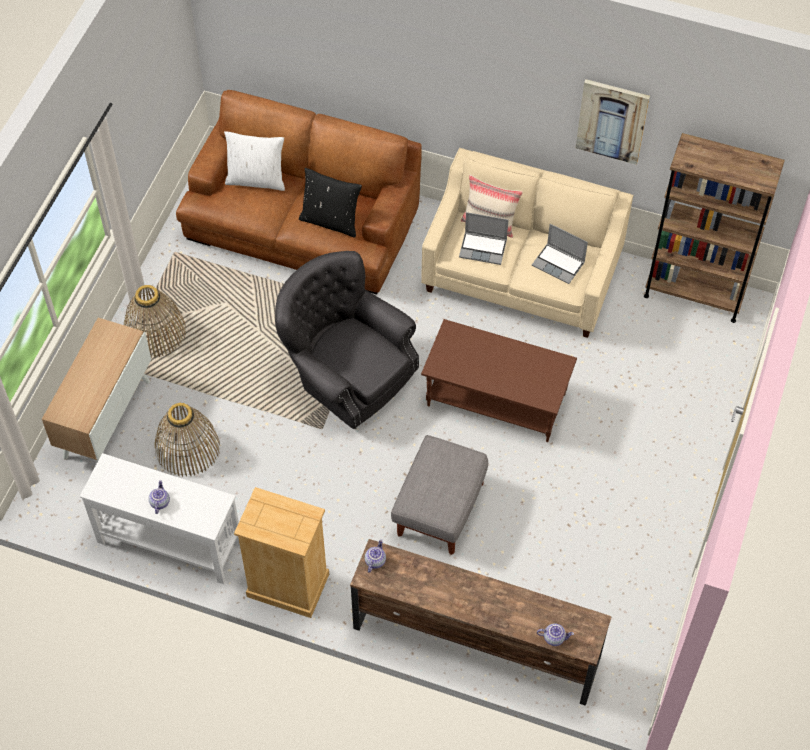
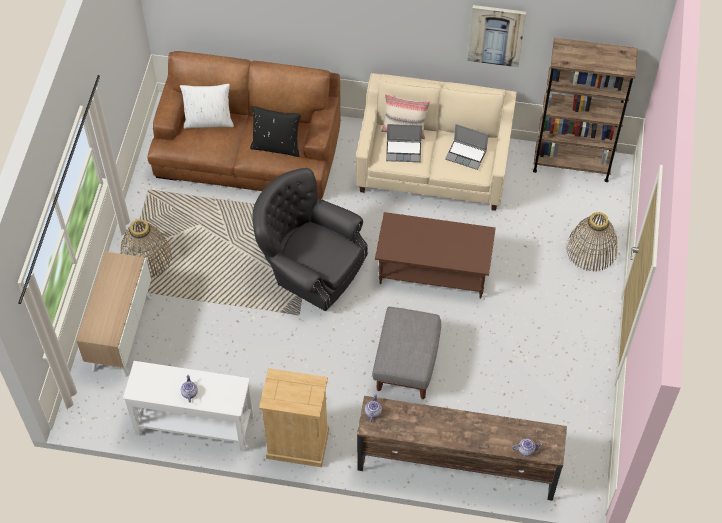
camera: 10 degrees left, 0 degrees up
(187, 448) = (193, 347): basket -> basket (591, 250)

